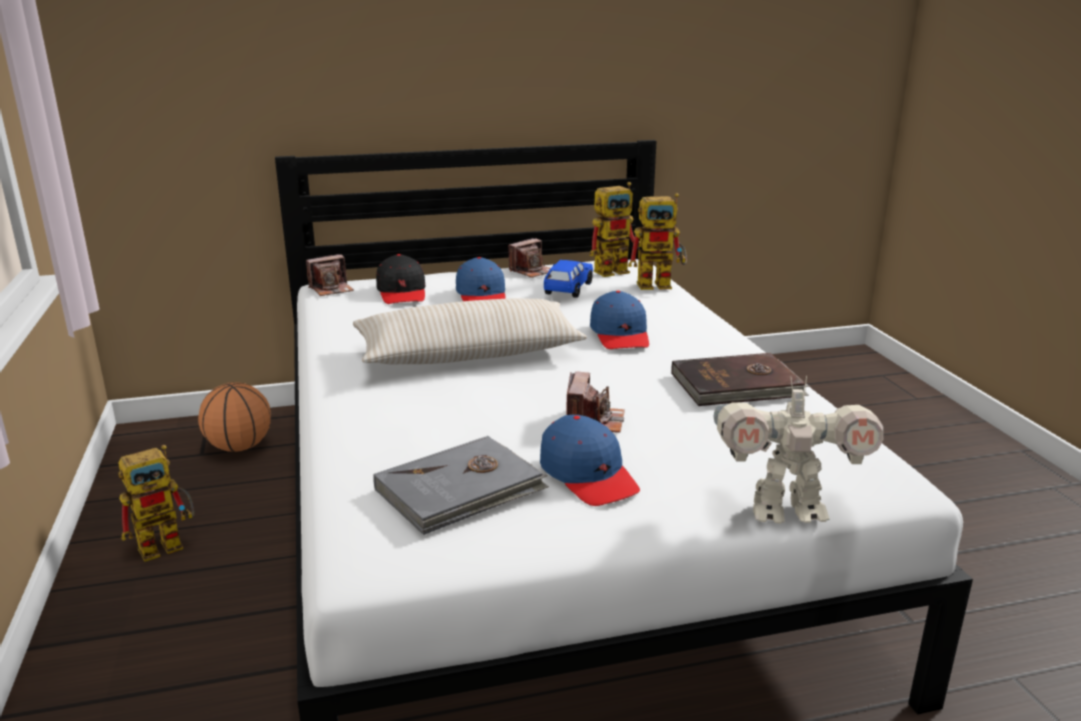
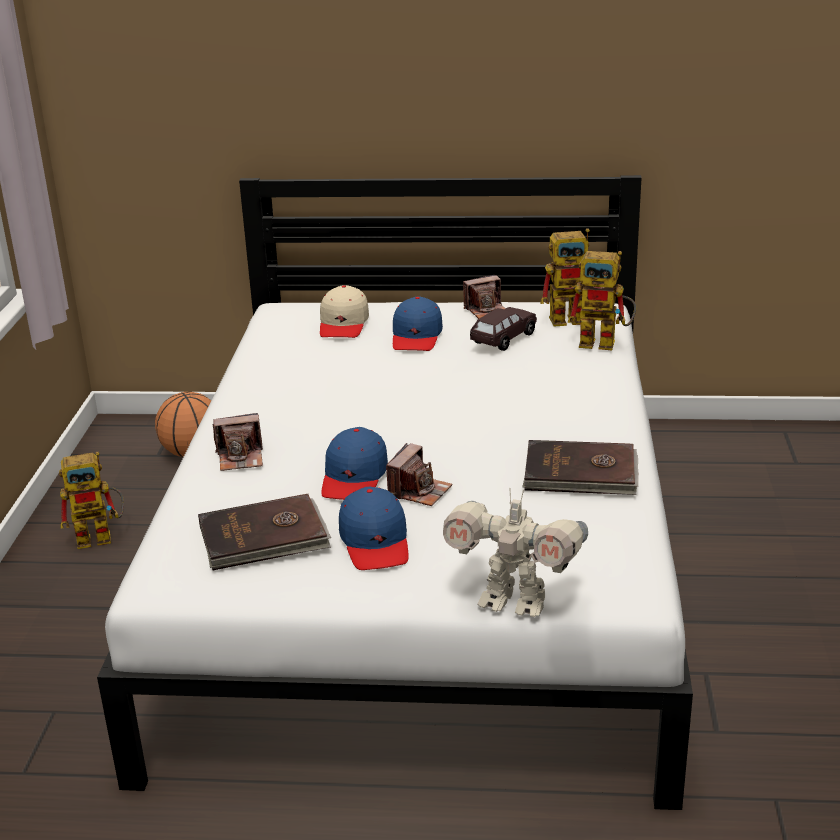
camera: 20 degrees right, 5 degrees up
(331, 289) = (282, 313): camera -> camera (241, 458)
(402, 292) = (343, 324): black cap -> beige cap
(461, 490) = (264, 538): grey book -> brown book
(469, 353) = (359, 404): beige pillow -> none
(568, 289) = (503, 339): blue toy car -> brown toy car
(620, 334) = (513, 401): blue cap -> blue cap (354, 477)

